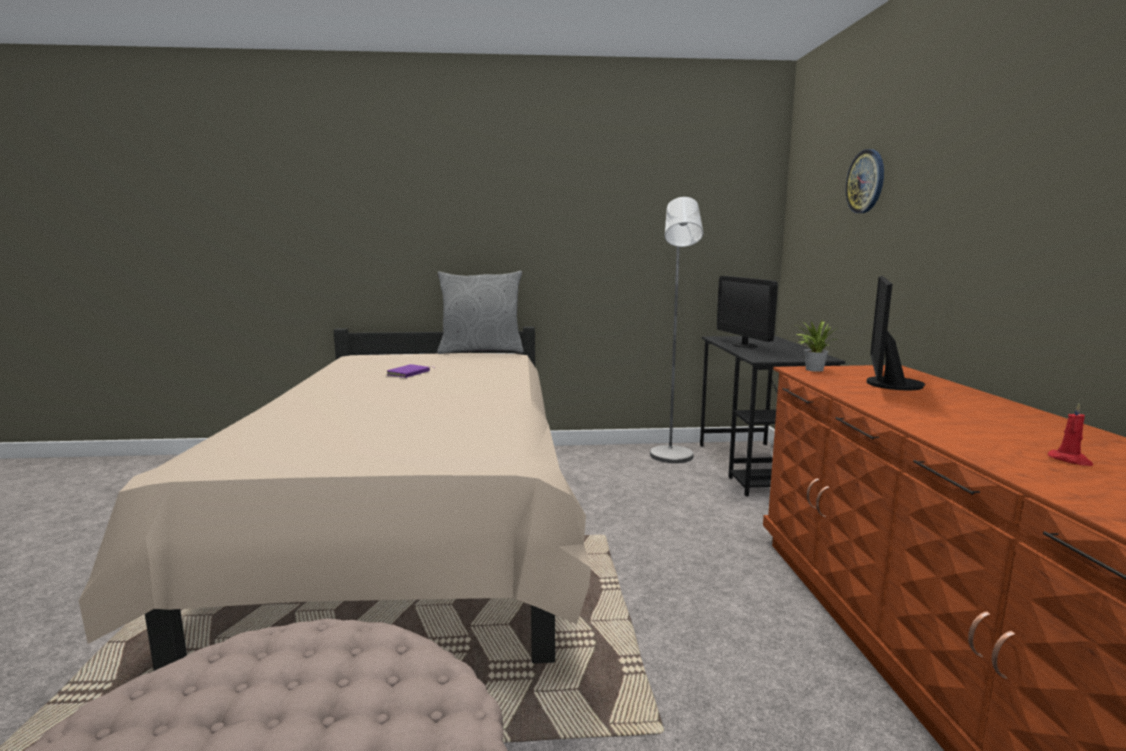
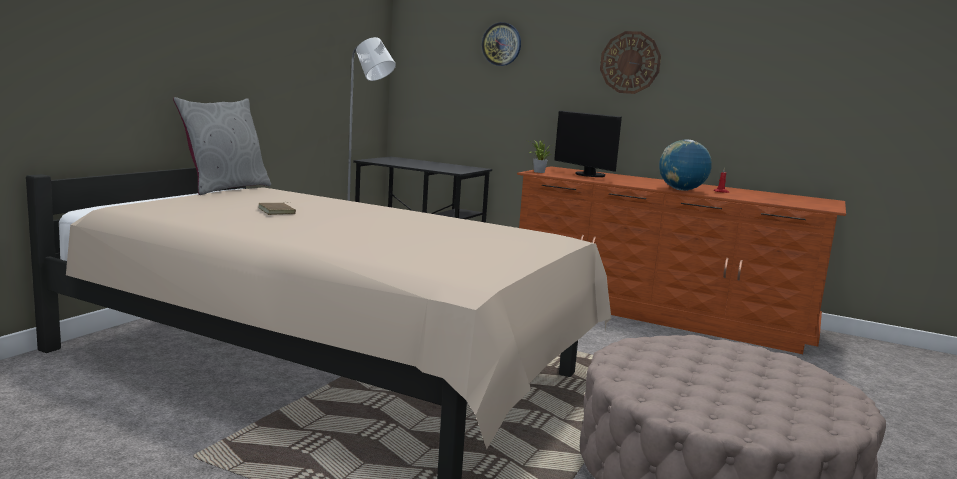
camera: 60 degrees left, 0 degrees up
(409, 373) = (278, 211): purple book -> brown book
(744, 345) = (409, 164): monitor -> none
(955, 436) = (681, 190): none -> globe
(1015, 181) = (630, 62): none -> wall clock

